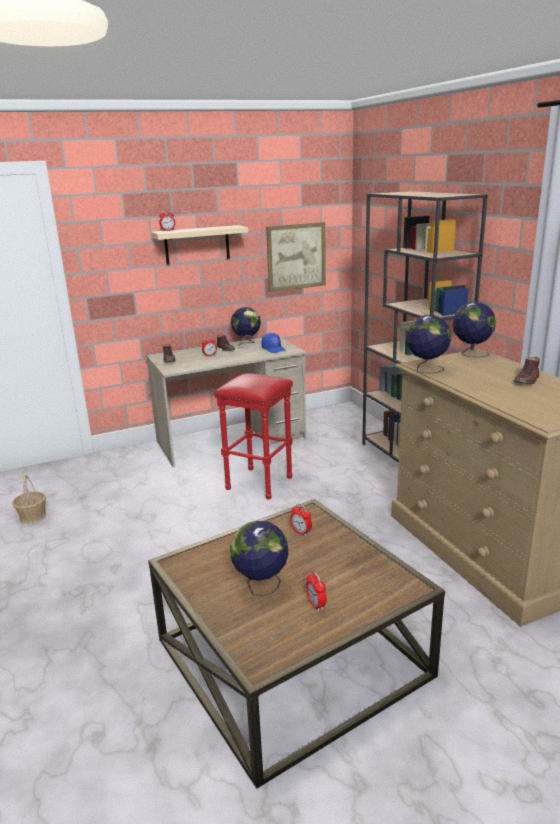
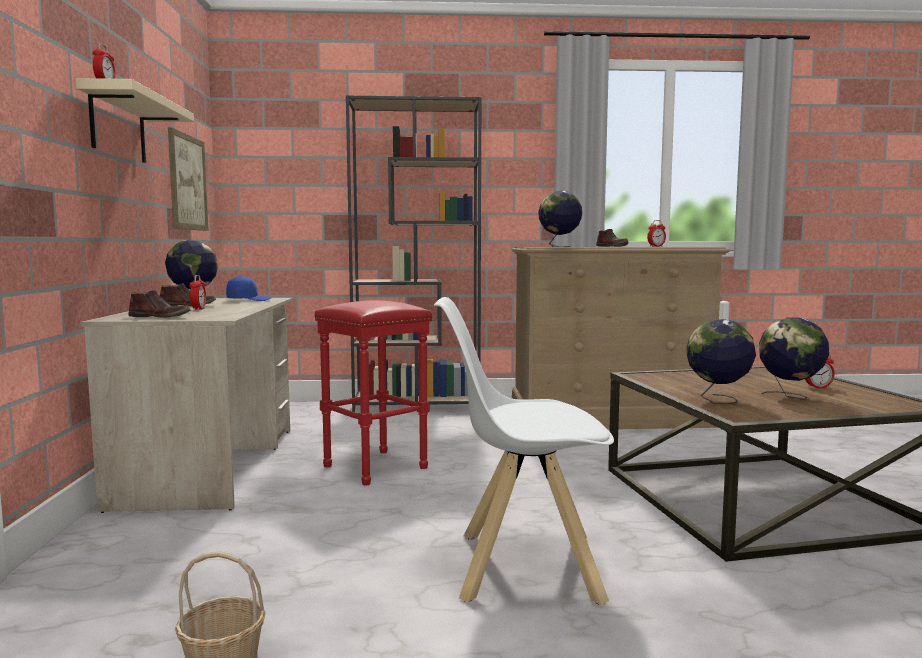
camera: 70 degrees left, 15 degrees down
(132, 563) = (522, 566): none -> white chair
(301, 532) = (681, 380): alarm clock -> alarm clock (656, 246)
(471, 354) = (528, 246): globe -> globe (718, 400)

